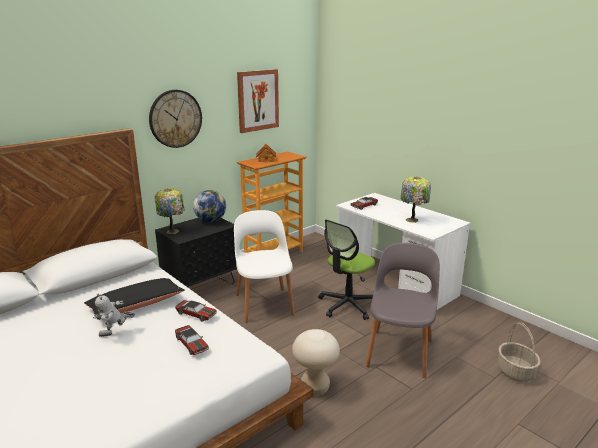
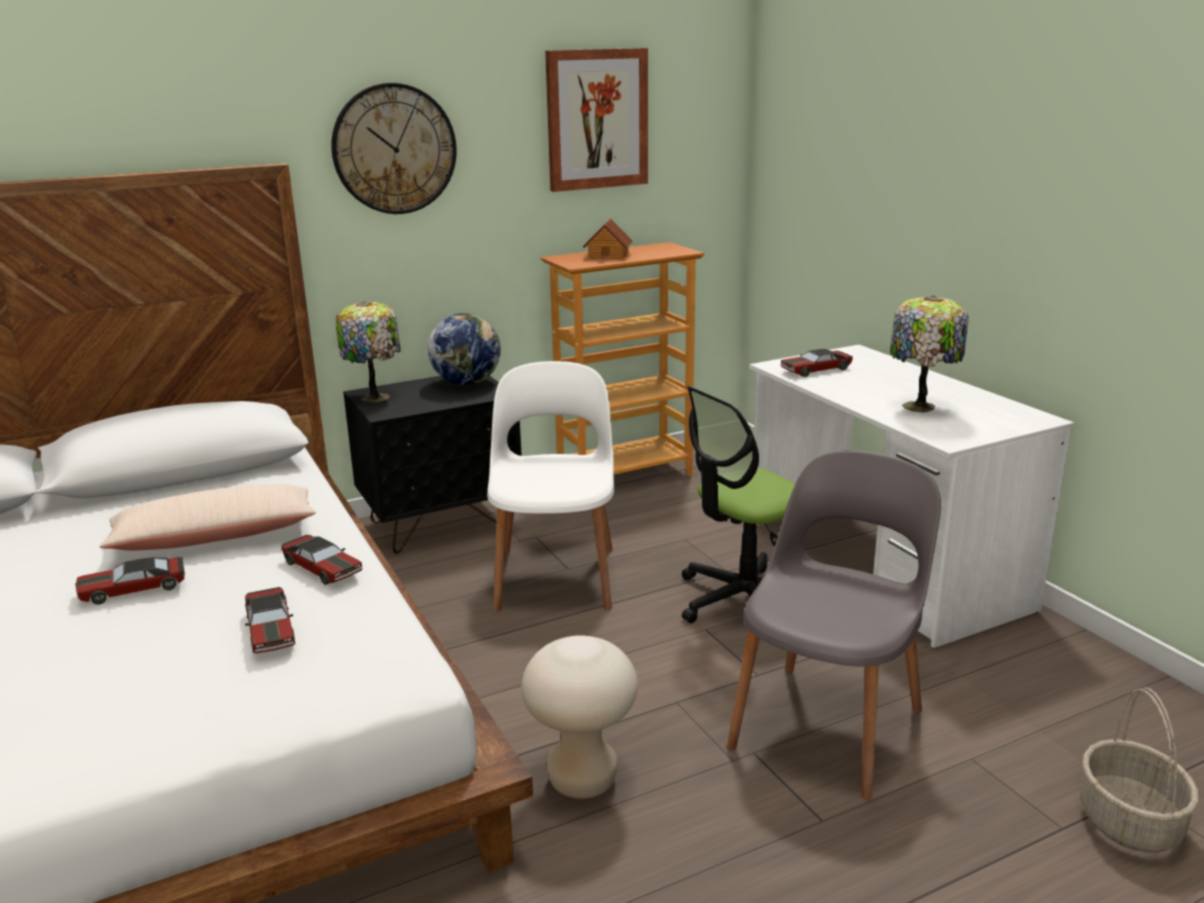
camera: 15 degrees right, 0 degrees up
(115, 334) = (133, 589): toy robot -> toy car
(136, 305) = (215, 537): black pillow -> beige pillow

